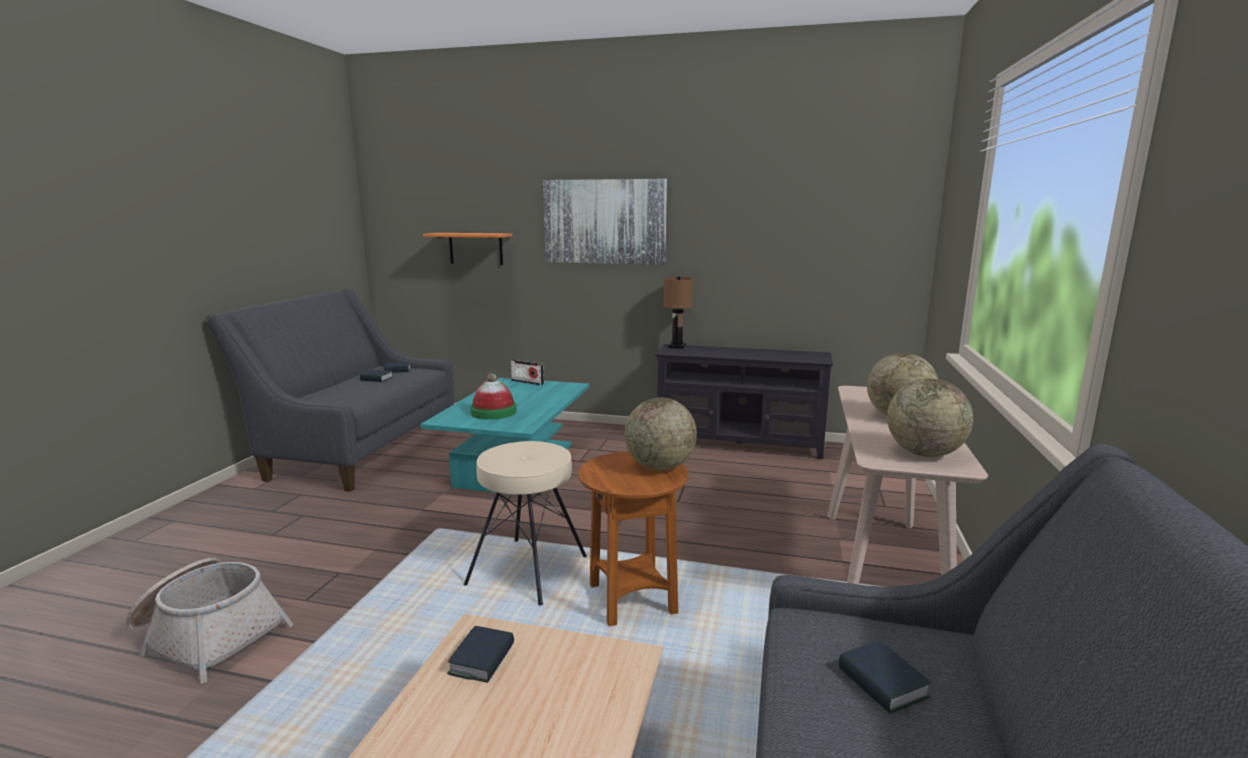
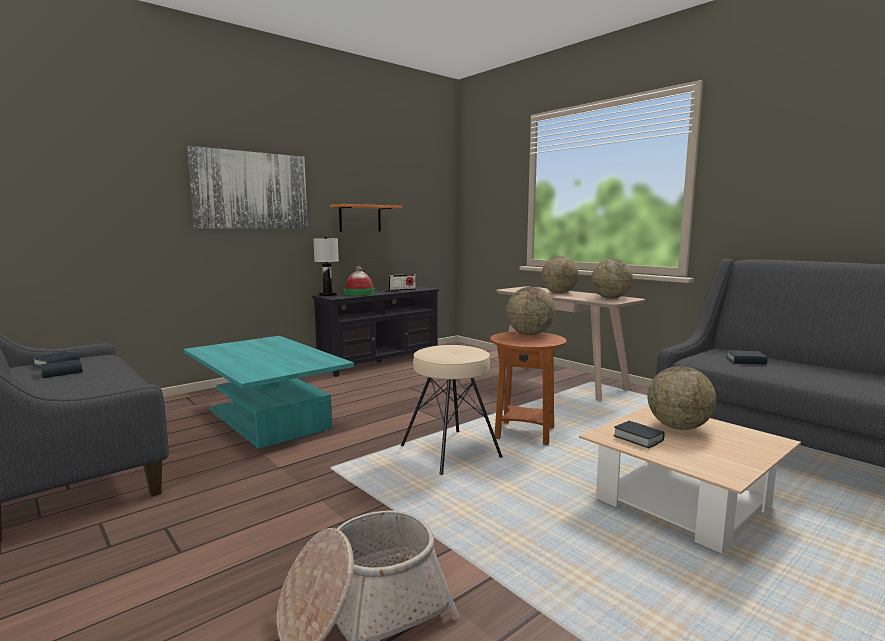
camera: 55 degrees left, 5 degrees down
(476, 248) = (100, 215): orange shelf -> orange shelf (360, 218)
(493, 412) = (276, 362): hat -> hat (359, 293)
(527, 382) = (226, 345): radio -> radio (402, 290)
(561, 688) = (678, 427): none -> globe
(676, 346) = (327, 295): brown table lamp -> white table lamp

